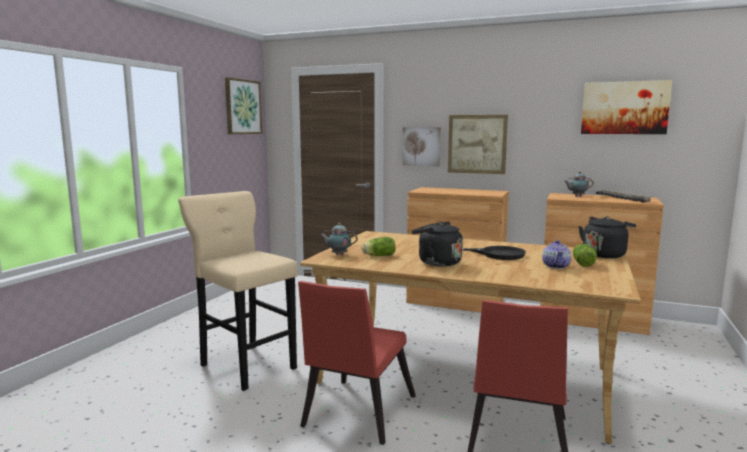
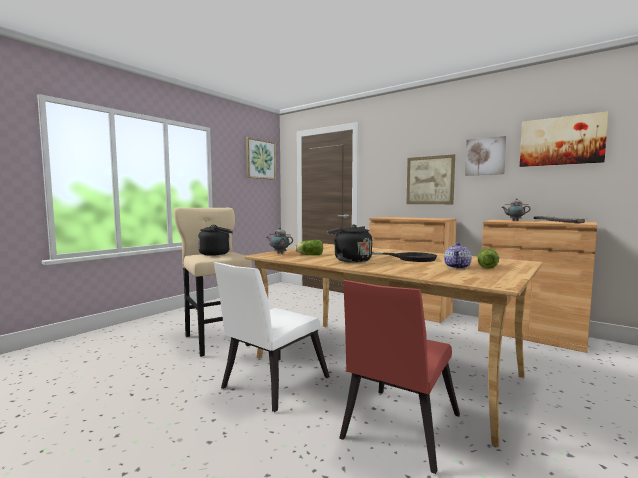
camera: 15 degrees right, 5 degrees down
(355, 414) = (270, 384): red chair -> white chair
(421, 146) = (386, 184): picture -> picture (485, 156)
(604, 254) = (518, 262): black kettle -> black kettle (216, 254)

